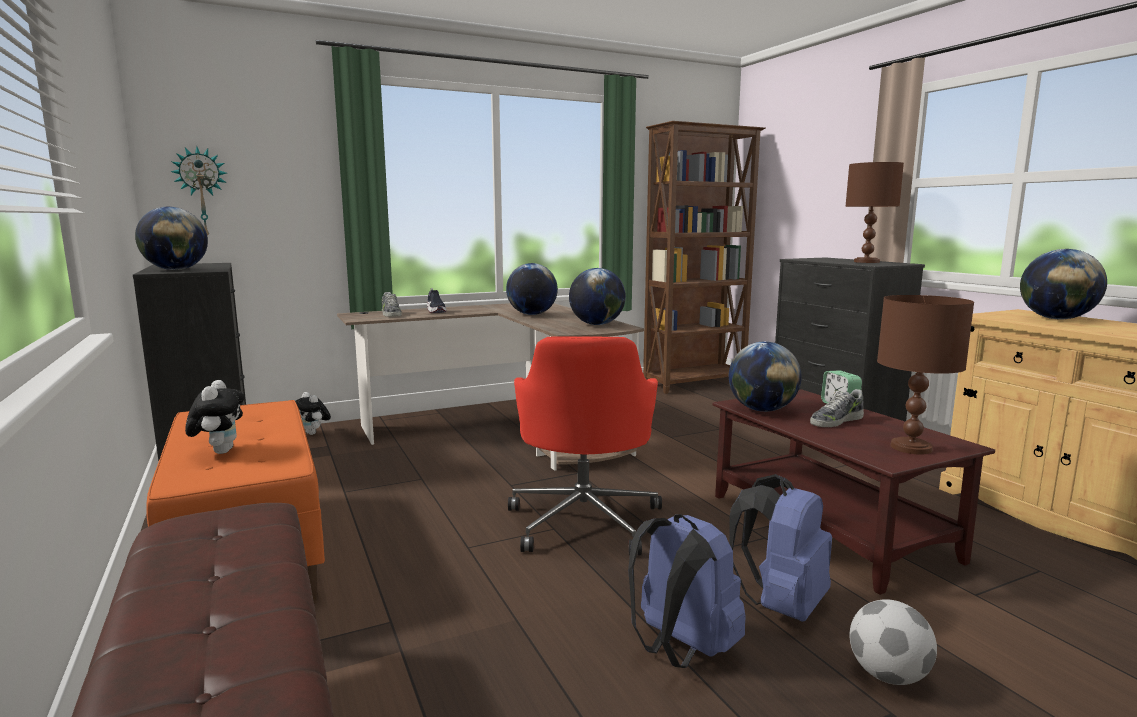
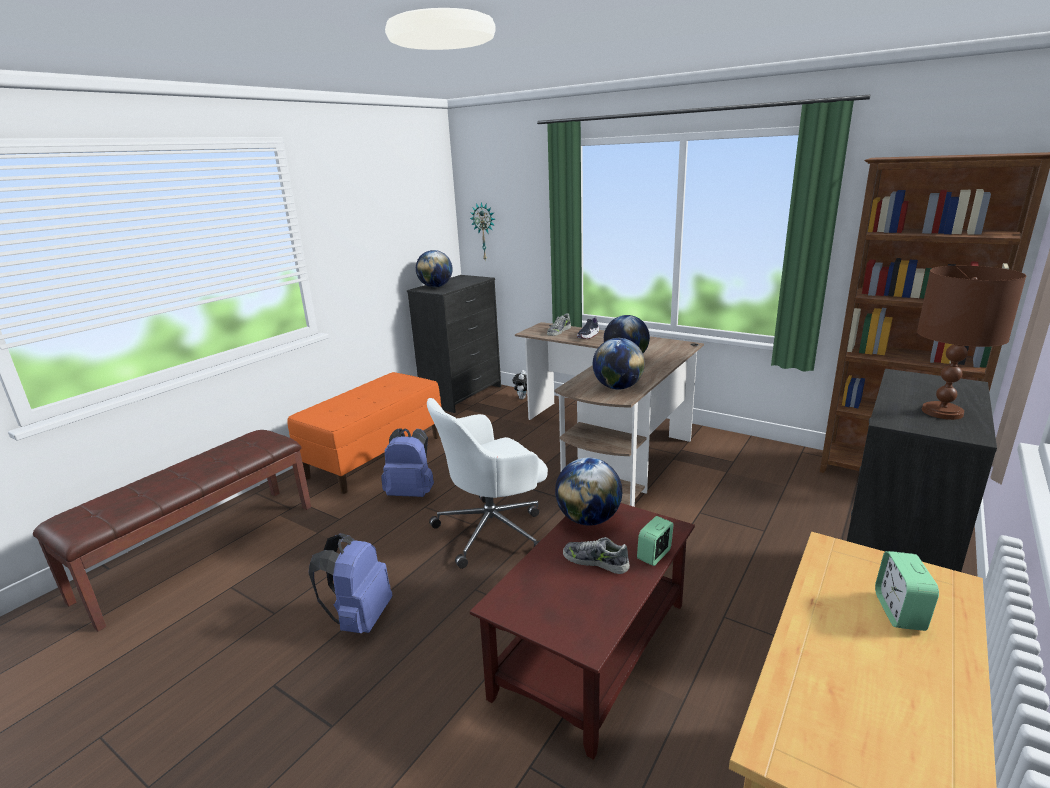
camera: 60 degrees right, 10 degrees up
(220, 451) = (346, 403): plush toy -> none
(584, 520) = (493, 530): red office chair -> white office chair
(781, 604) = (437, 648): blue backpack -> blue backpack (412, 493)
(888, 675) = (373, 719): football -> none
(910, 448) = (548, 613): brown table lamp -> none
(1056, 319) = (899, 612): globe -> alarm clock

